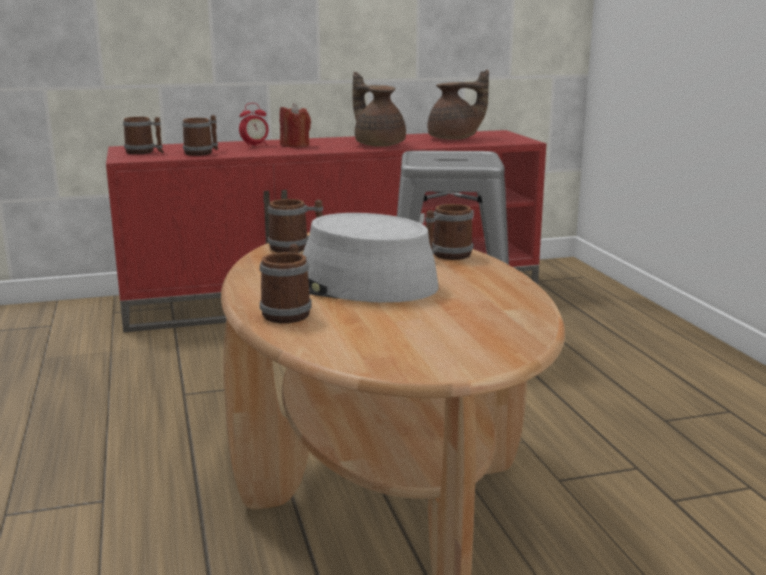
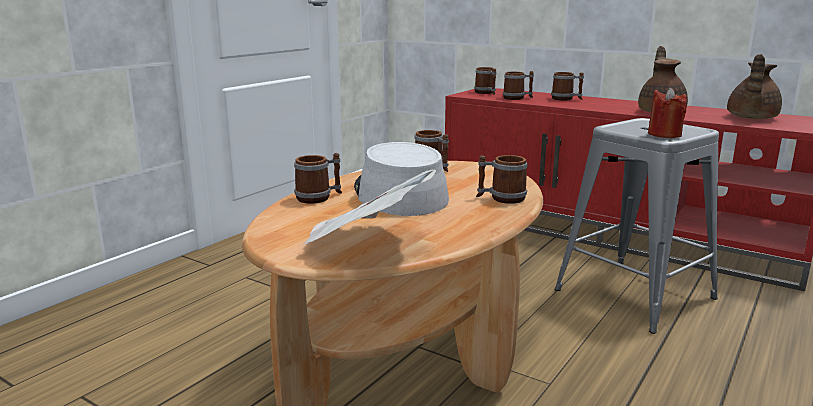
camera: 50 degrees right, 0 degrees up
(255, 146) = (566, 99): alarm clock -> mug
(295, 145) = (595, 103): red candle -> red candle (664, 134)
(455, 138) = (750, 118): brown teapot -> brown teapot turned 90 degrees clockwise
(476, 331) = (365, 243): none -> newspaper

